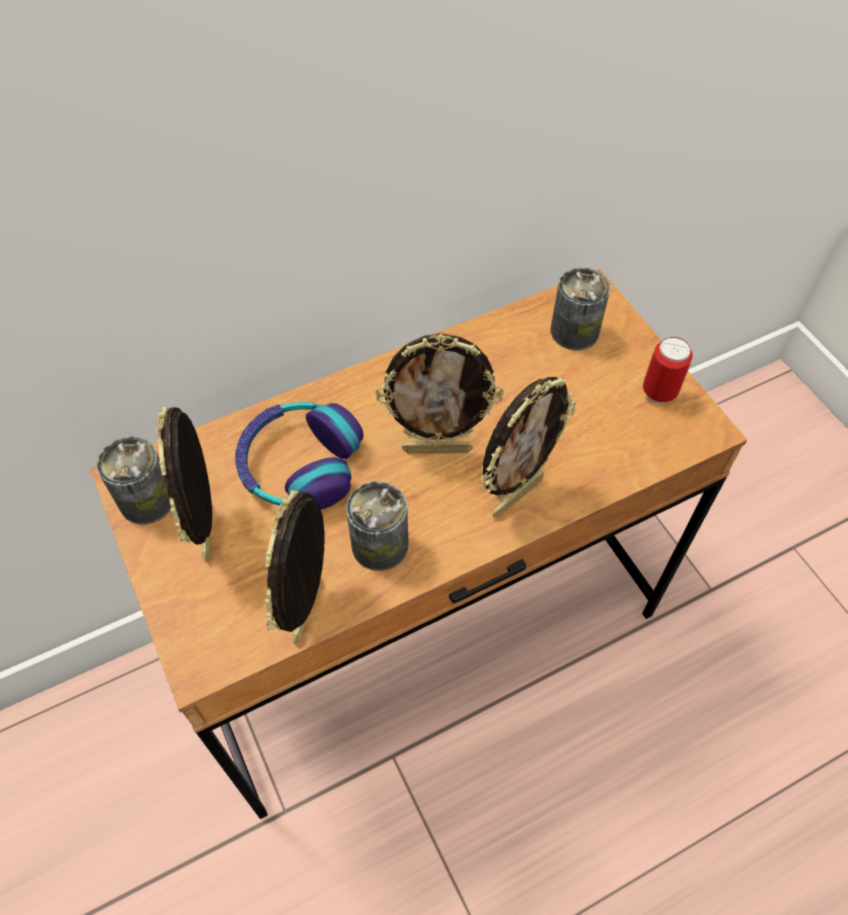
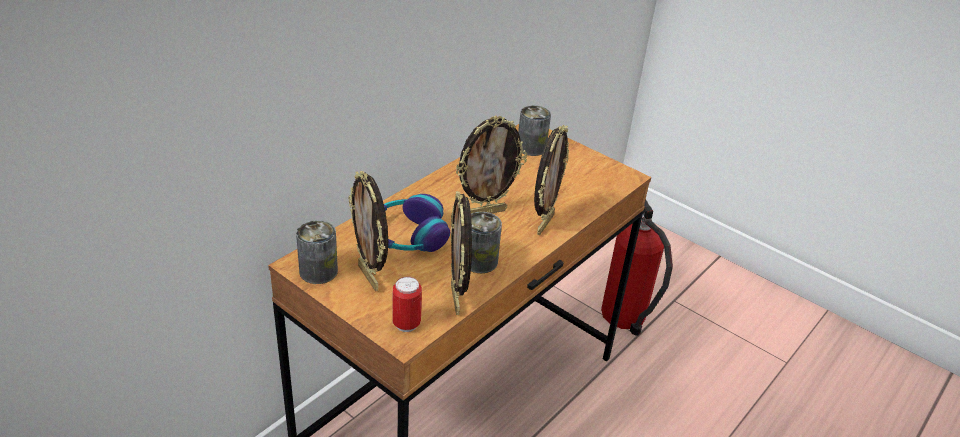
camera: 25 degrees left, 20 degrees down
(659, 392) = (593, 165): can -> can (406, 324)
(708, 555) = (626, 317): none -> fire extinguisher

